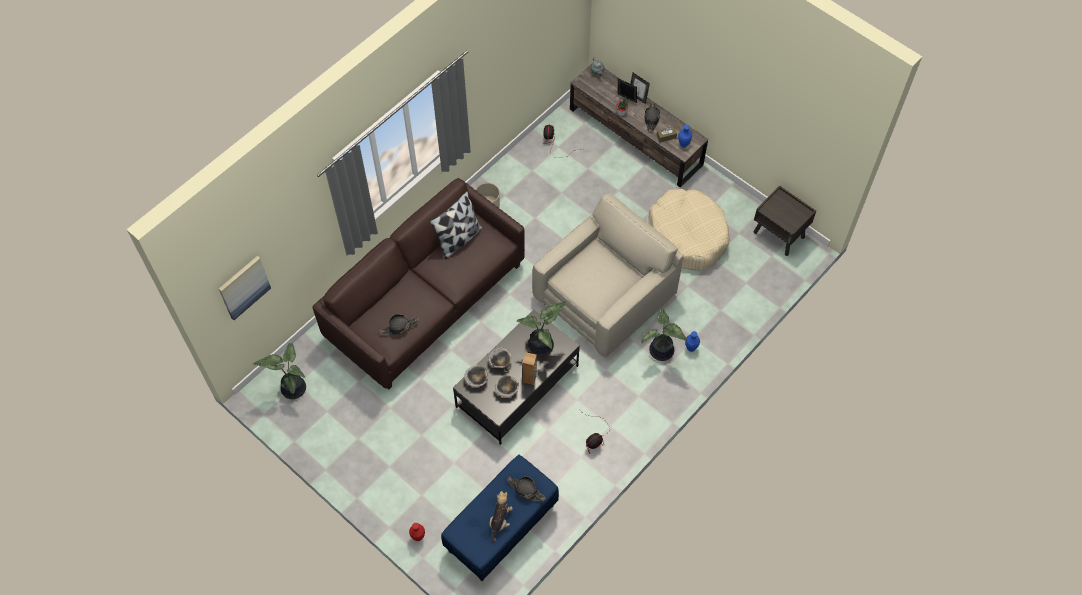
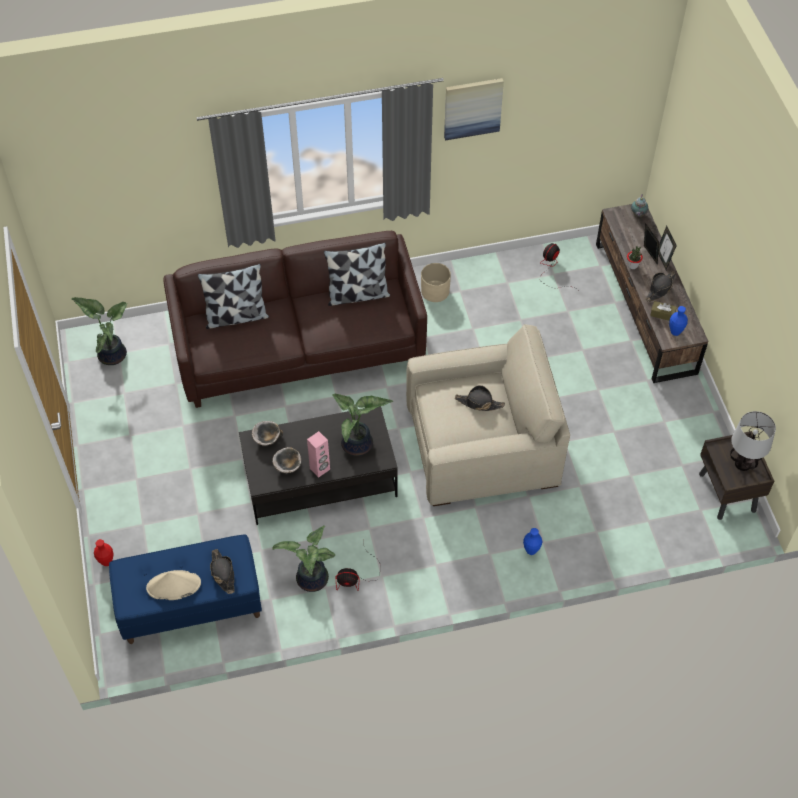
camera: 35 degrees right, 5 degrees down
(244, 287) = (84, 205): picture -> picture (472, 108)
(386, 305) = (236, 316): none -> pillow
(399, 327) = (231, 343): black hat -> black hat (479, 403)
(500, 362) = (304, 436): bowl -> none
(500, 520) = (173, 586): plush toy -> beige hat
(530, 378) = (320, 469): brown speaker -> pink speaker
(661, 352) = (495, 536): potted plant -> potted plant (311, 580)
(688, 235) = (622, 435): beige dog bed -> none
(789, 210) = (742, 463): none -> table lamp

